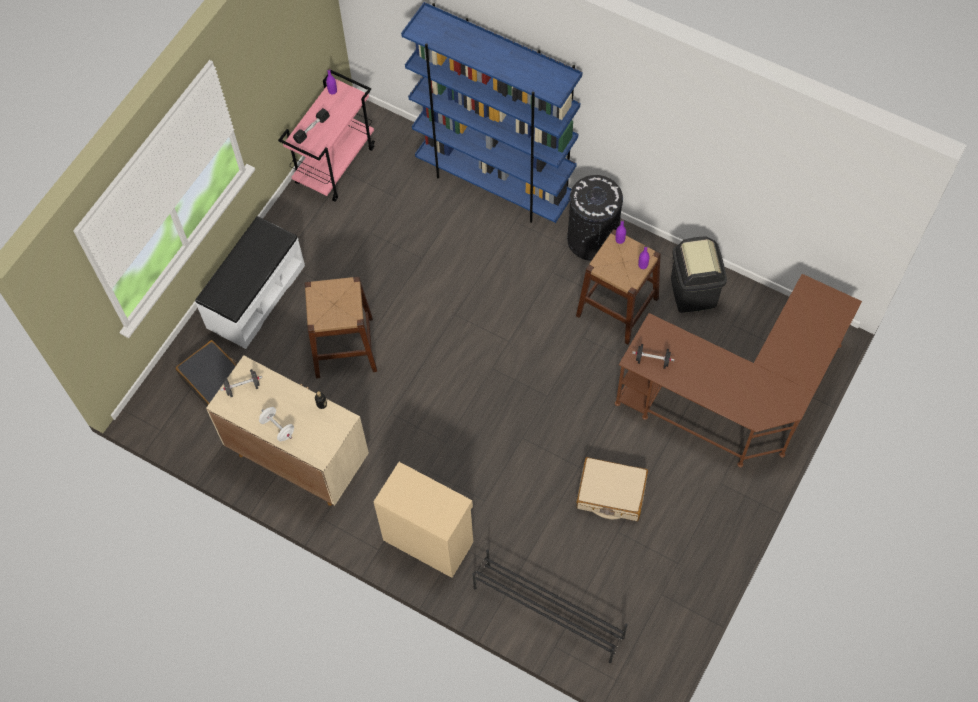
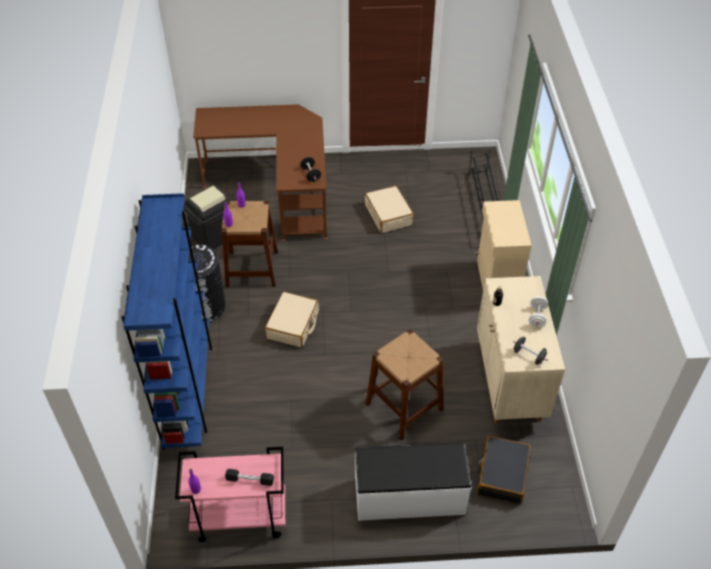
camera: 125 degrees left, 15 degrees down
(511, 306) = (293, 325): none -> beige suitcase

